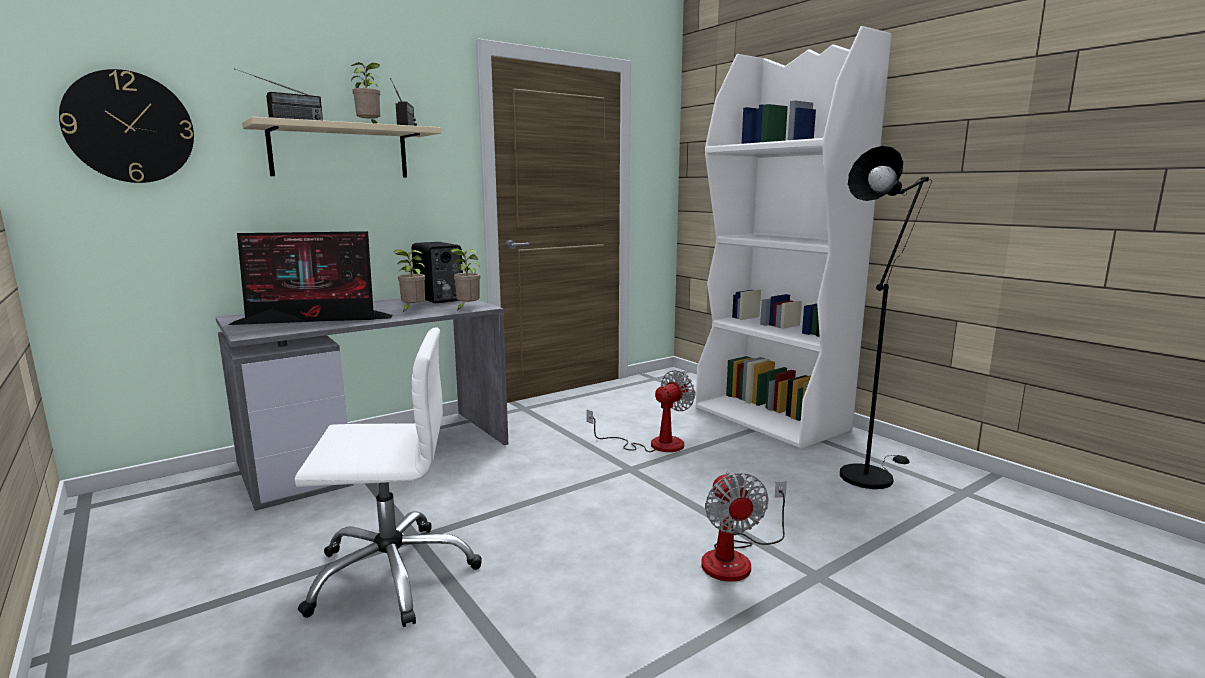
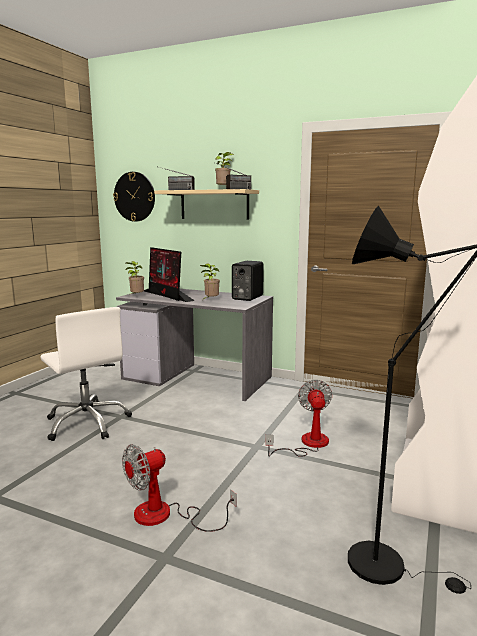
camera: 60 degrees right, 0 degrees up
(467, 309) = (230, 305): potted plant -> potted plant (136, 296)
(654, 444) = (307, 444): fan -> fan turned 105 degrees counterclockwise

